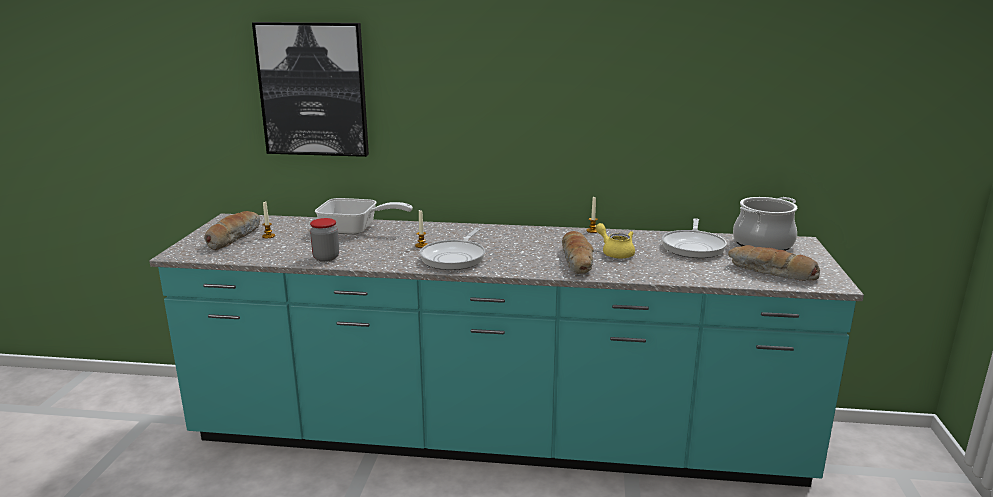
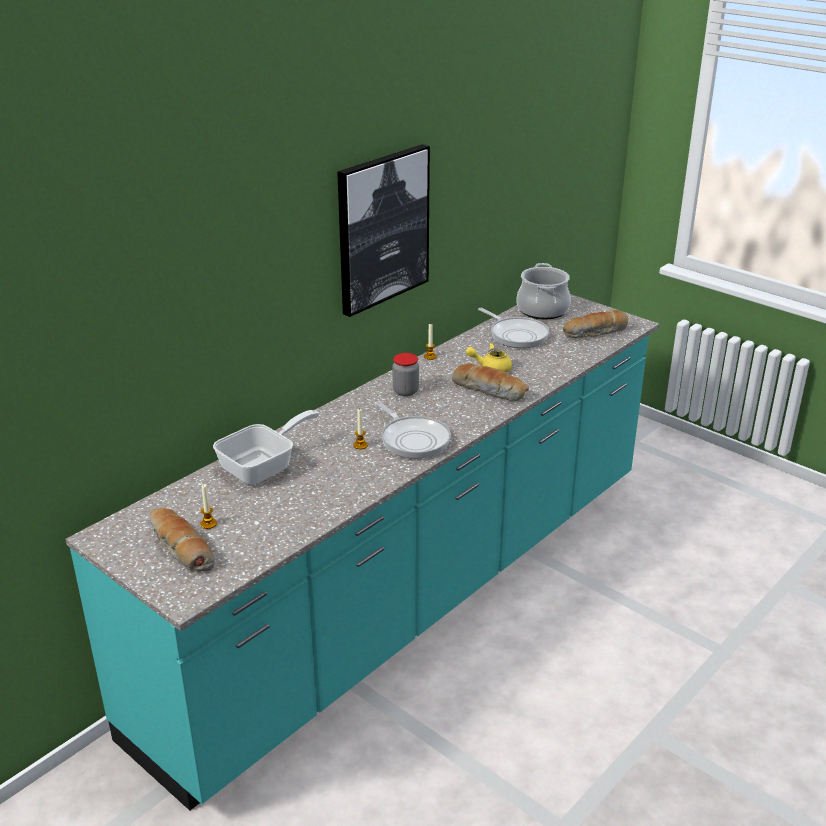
camera: 55 degrees left, 10 degrees up
(313, 89) = (162, 324): picture -> picture (382, 229)
(326, 258) = (326, 505): jar -> jar (405, 391)

